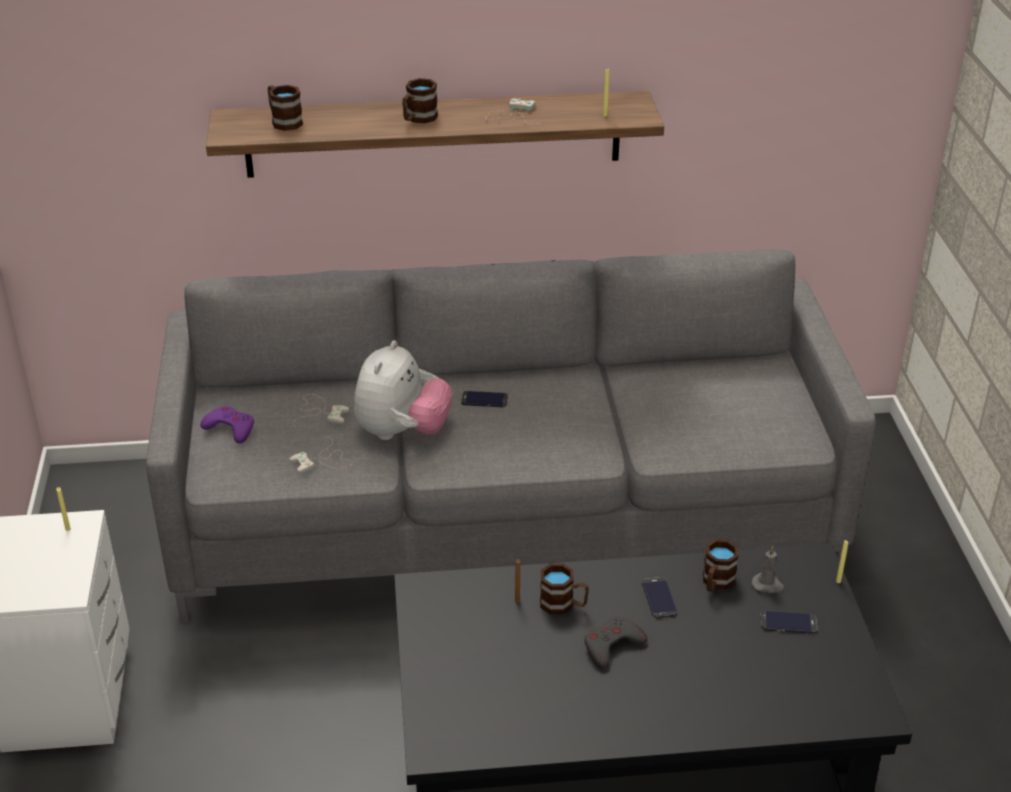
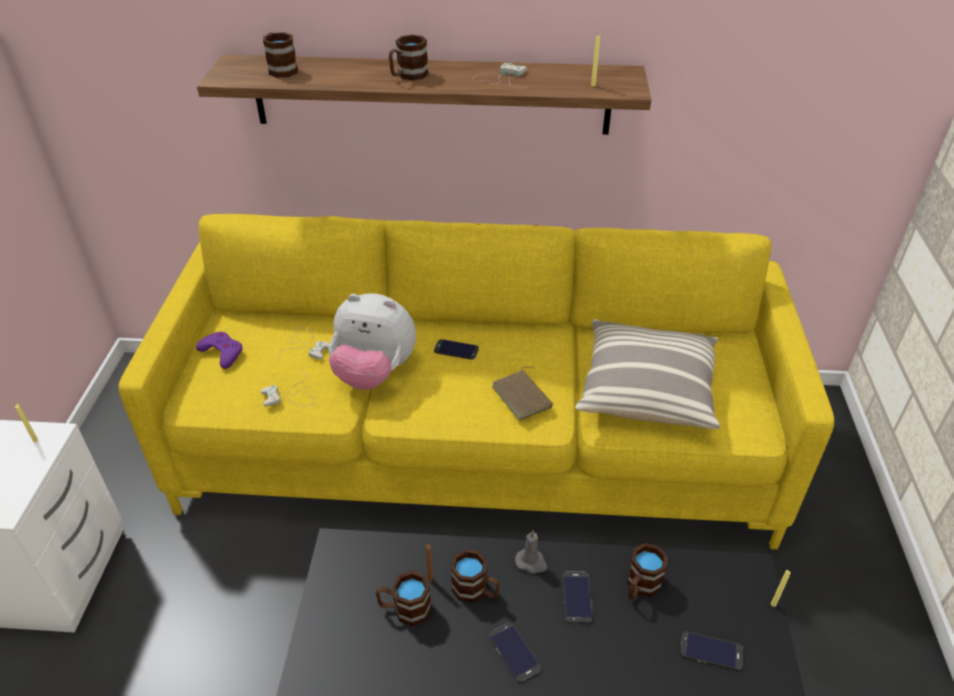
camera: 10 degrees right, 5 degrees up
(402, 432) = (374, 373): plush toy -> plush toy turned 75 degrees clockwise
(500, 627) = (404, 609): none -> brown mug
(505, 518) = (477, 448): grey sofa -> yellow sofa
(567, 436) = (523, 397): none -> brown book
(612, 646) = (514, 652): grey game controller -> phone
(689, 416) = (646, 389): none -> pillow
(768, 585) = (695, 598): grey candle -> grey candle (531, 562)

